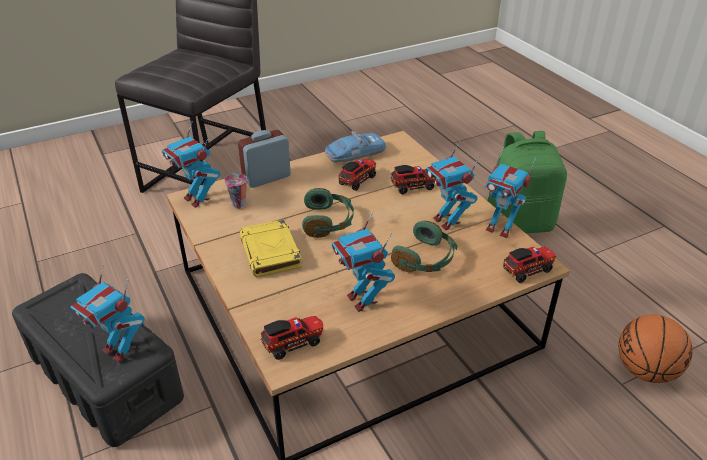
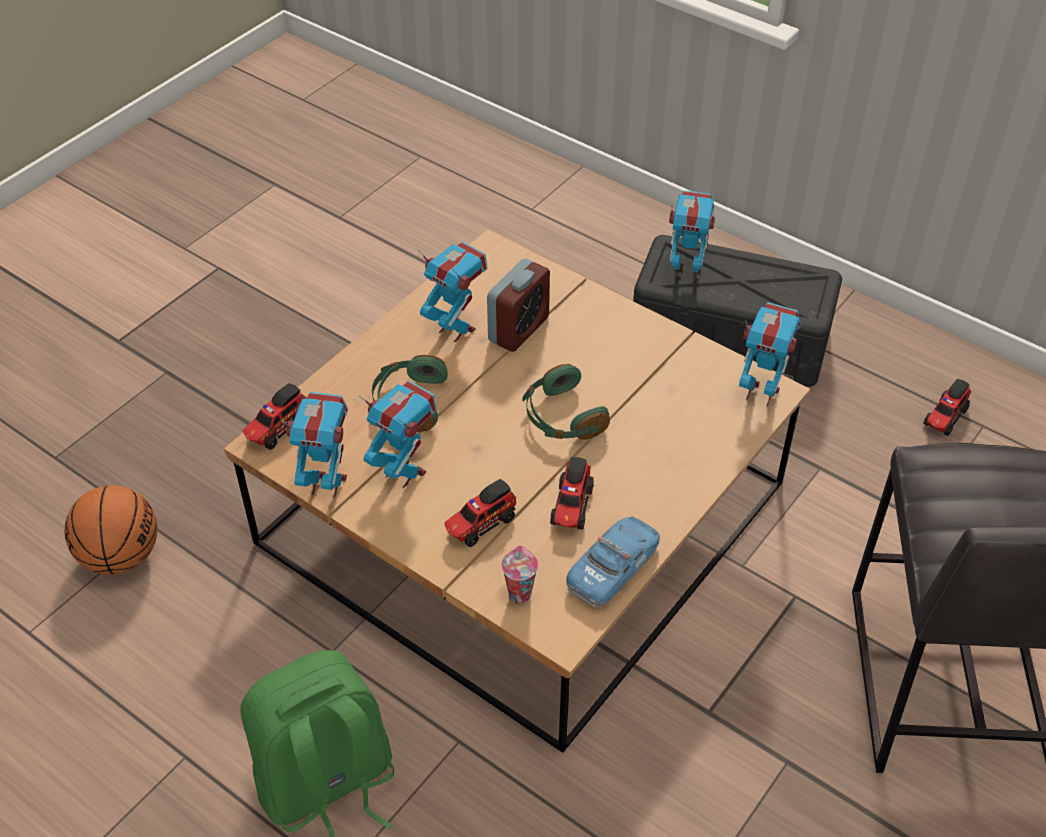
camera: 155 degrees right, 10 degrees up
(239, 205) = (698, 402): cup -> cup (519, 593)
(266, 177) = (707, 464): alarm clock -> alarm clock (518, 329)
(271, 252) = (597, 350): yellow book -> none
(294, 343) = (496, 268): toy truck -> toy truck (944, 418)

